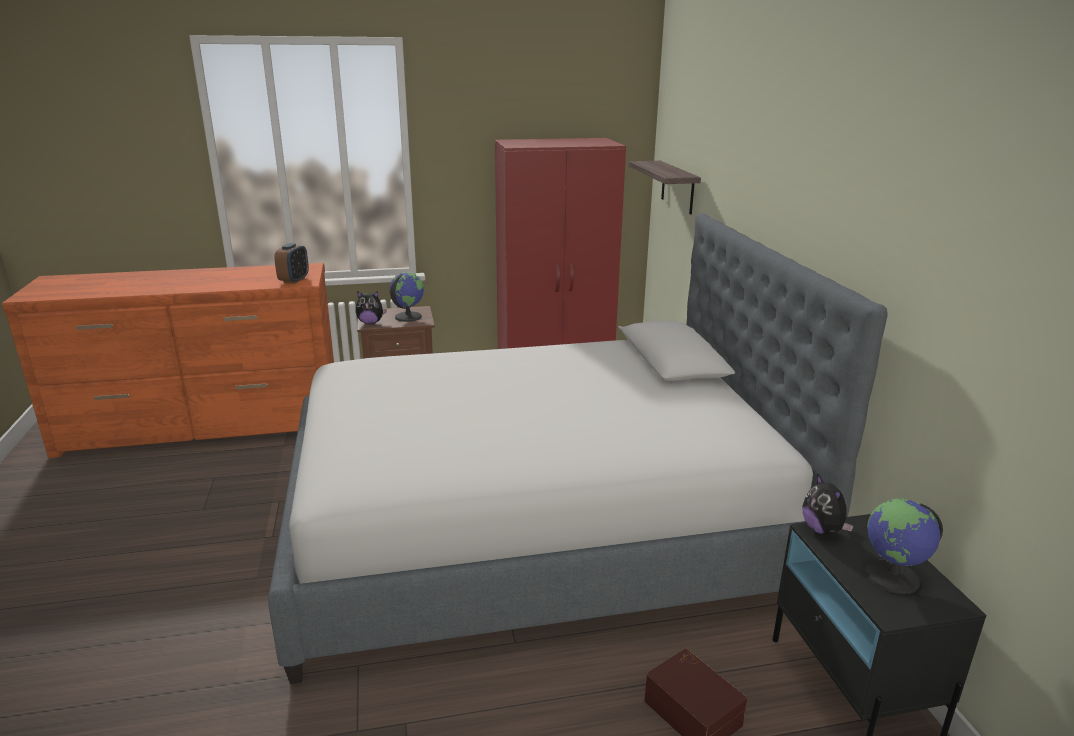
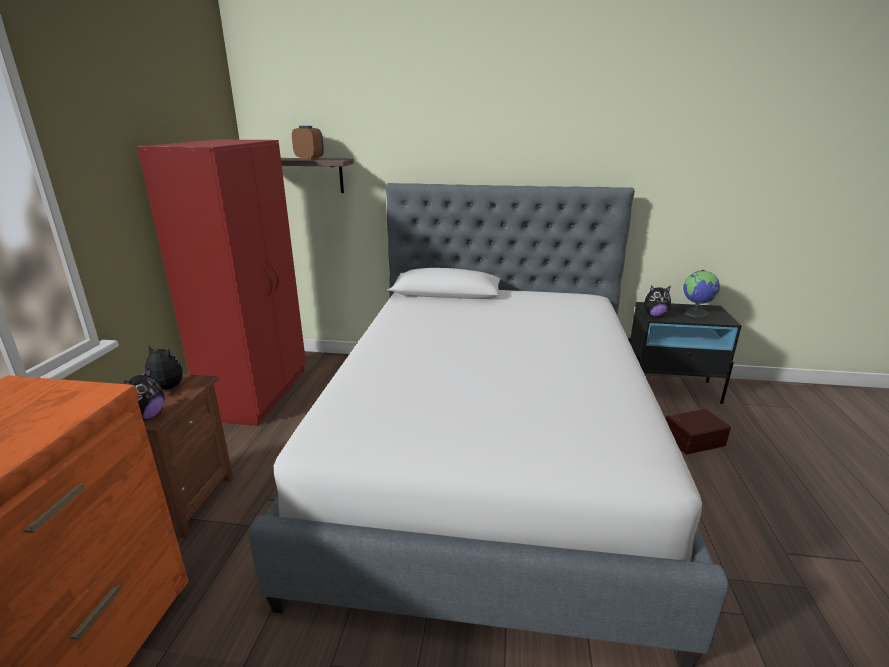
camera: 70 degrees left, 0 degrees up
(294, 280) = (65, 403): alarm clock -> alarm clock (309, 159)
(407, 317) = (166, 389): globe -> plush toy

